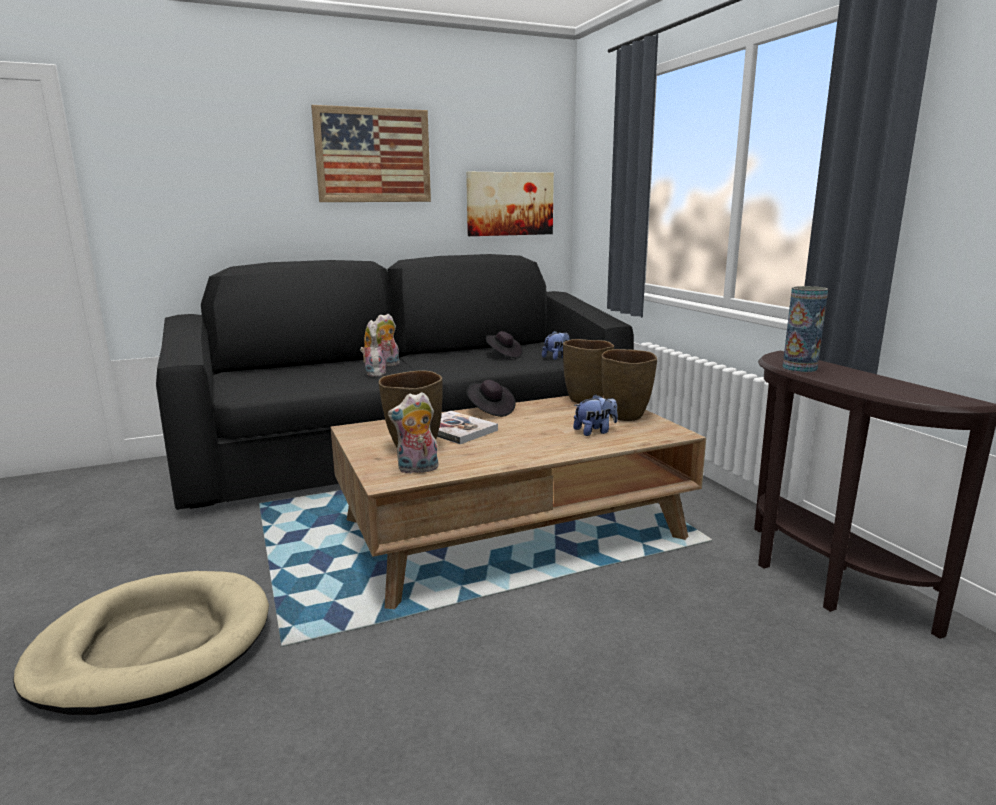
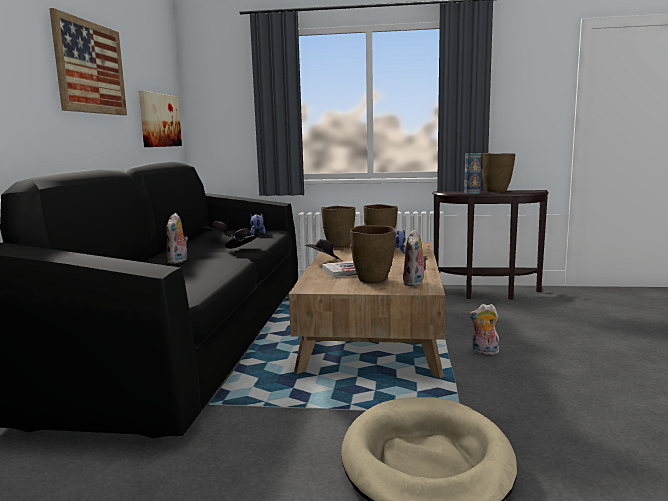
camera: 60 degrees left, 5 degrees down
(373, 373) = (196, 265): plush toy -> plush toy (484, 352)
(460, 371) = (244, 250): none -> black hat
(862, 378) = (496, 191): none -> brown vase

